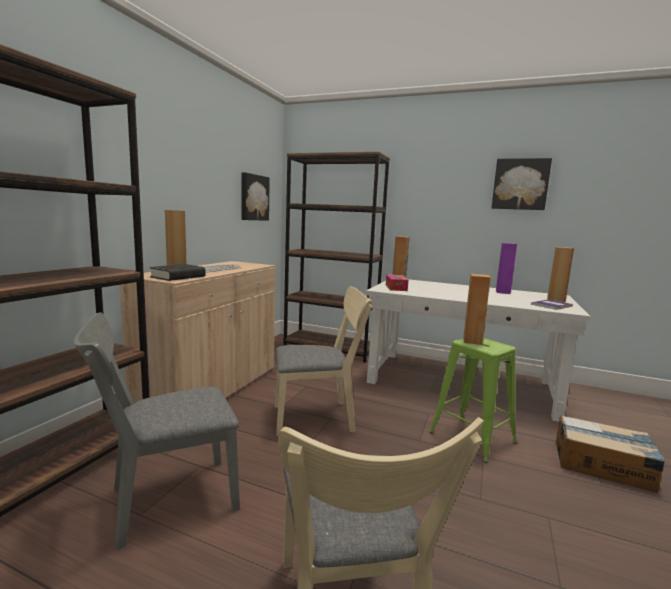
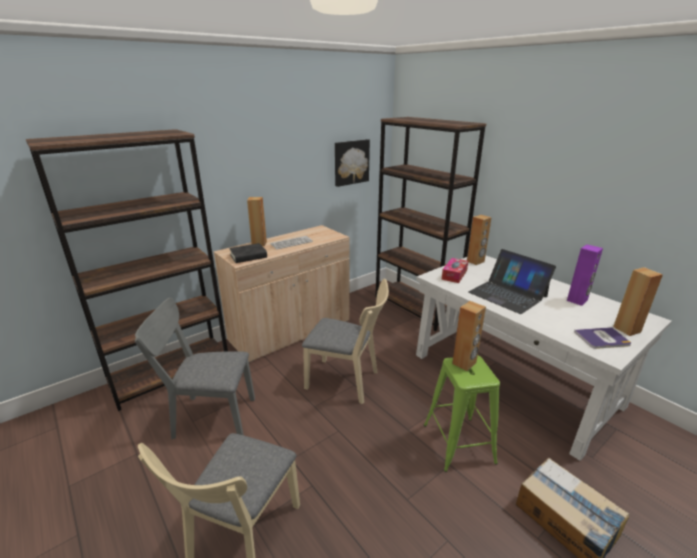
camera: 30 degrees right, 15 degrees up
(454, 293) = (507, 294): none -> laptop
(520, 184) = (634, 171): picture -> none

